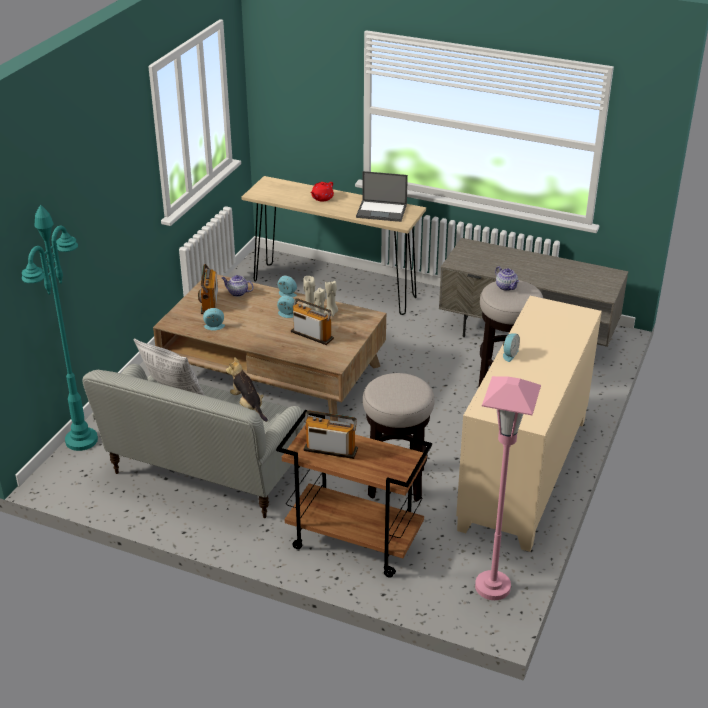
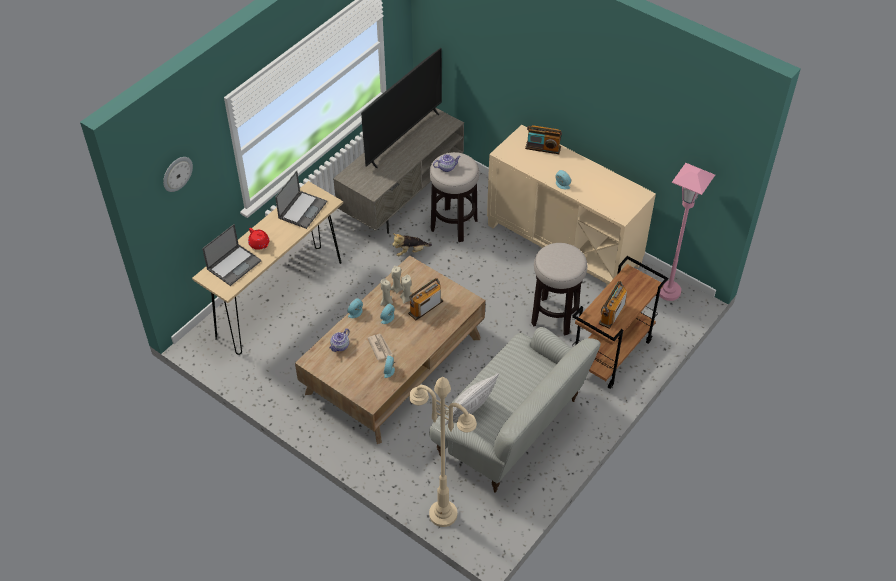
camera: 75 degrees left, 15 degrees up
(81, 440) = (442, 514): turquoise floor lamp -> beige floor lamp
(208, 303) = (348, 369): radio -> radio (543, 148)
(244, 316) = (380, 347): none -> newspaper
(248, 406) = (503, 366): plush toy -> plush toy (410, 251)
(289, 191) = (234, 264): none -> laptop
(293, 64) = (177, 173): none -> wall clock
(555, 267) = (403, 138): none -> television

